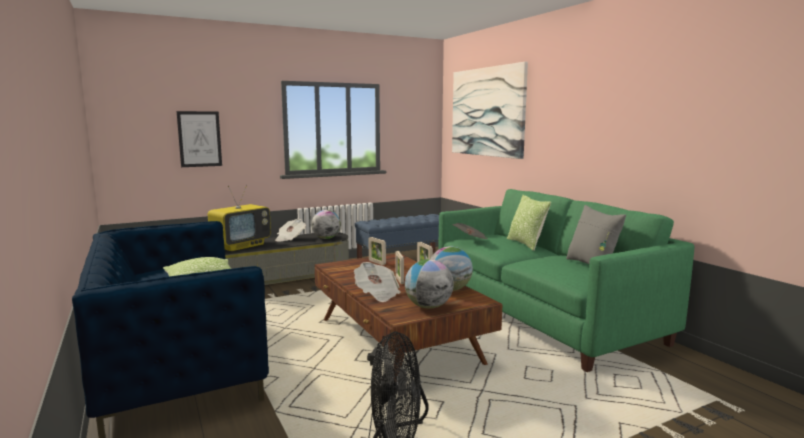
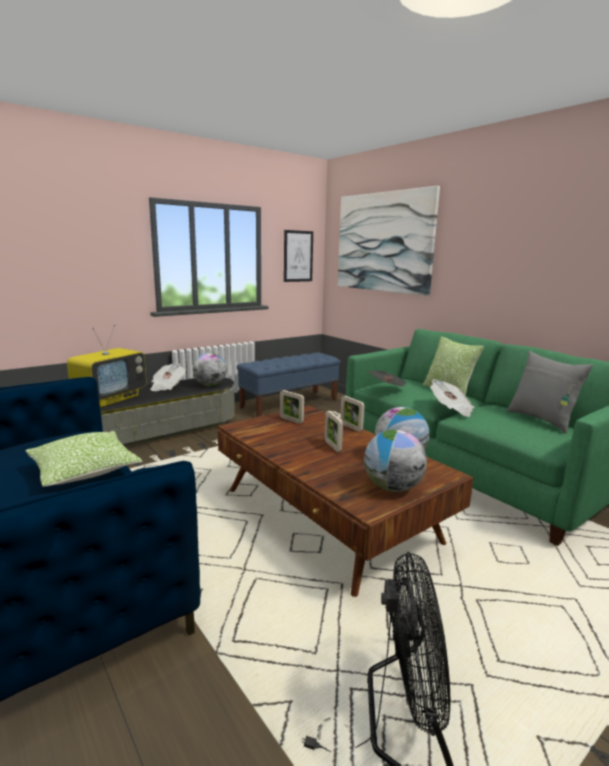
camera: 10 degrees left, 5 degrees up
(199, 139) = (49, 267): picture -> picture (298, 256)
(377, 294) = (318, 470): newspaper -> newspaper (451, 409)

